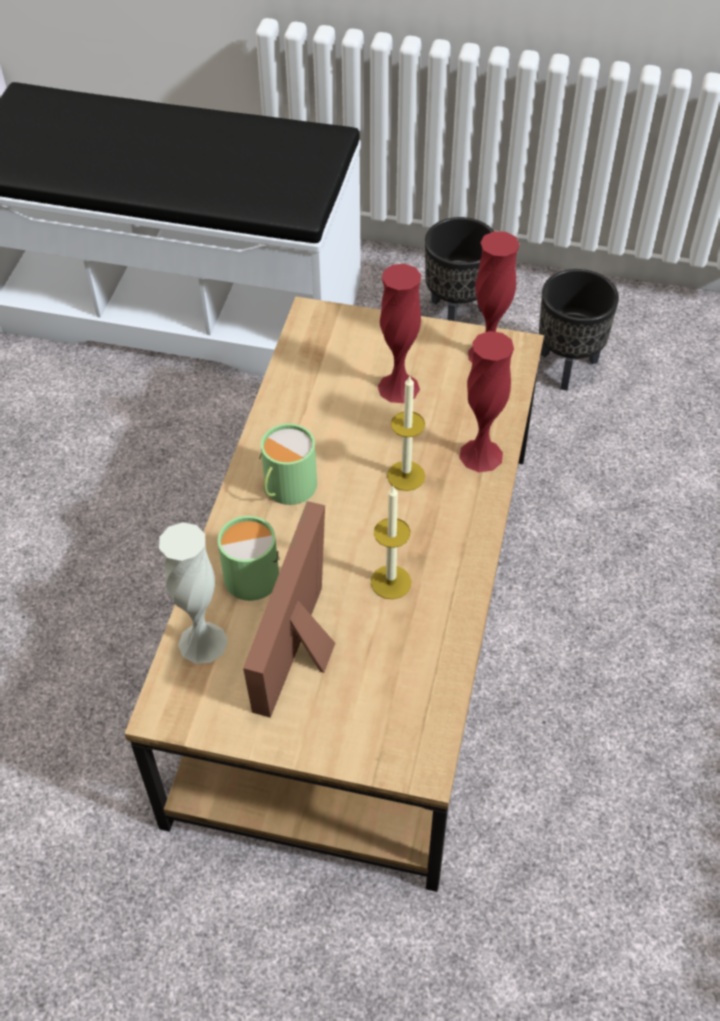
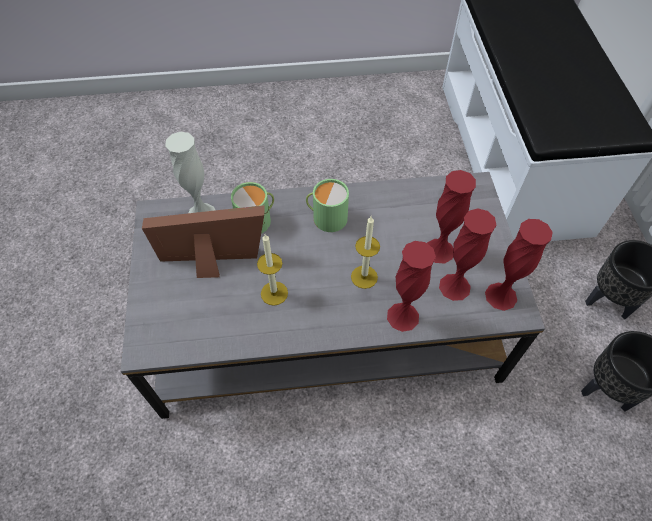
camera: 70 degrees right, 5 degrees up
(363, 623) = (326, 324): brown coffee table -> grey coffee table
(458, 392) = (454, 287): none -> red vase

